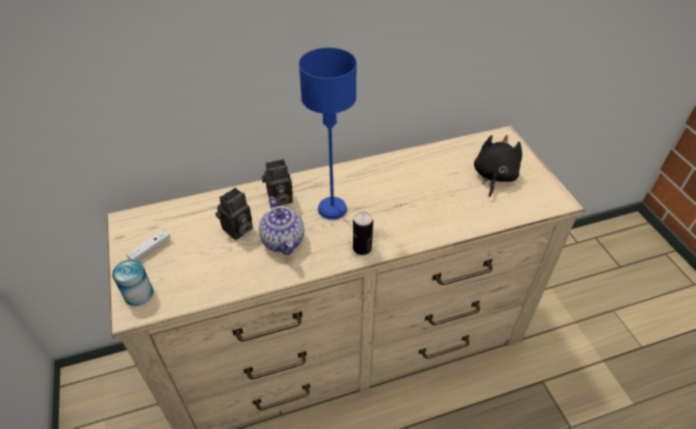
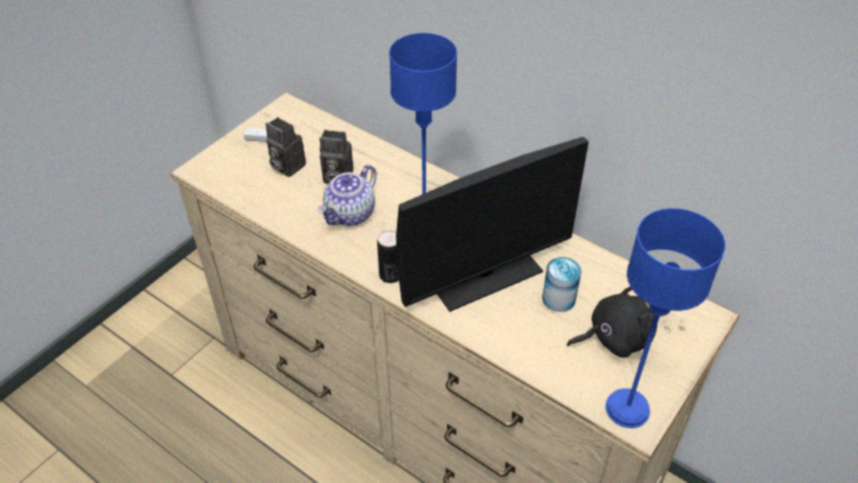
camera: 55 degrees right, 0 degrees up
(138, 294) = (218, 162): can -> can (558, 299)
(279, 199) = (400, 182): camera -> camera (285, 166)
(401, 203) = (484, 275): none -> monitor
(547, 199) = (628, 408): none -> blue table lamp

